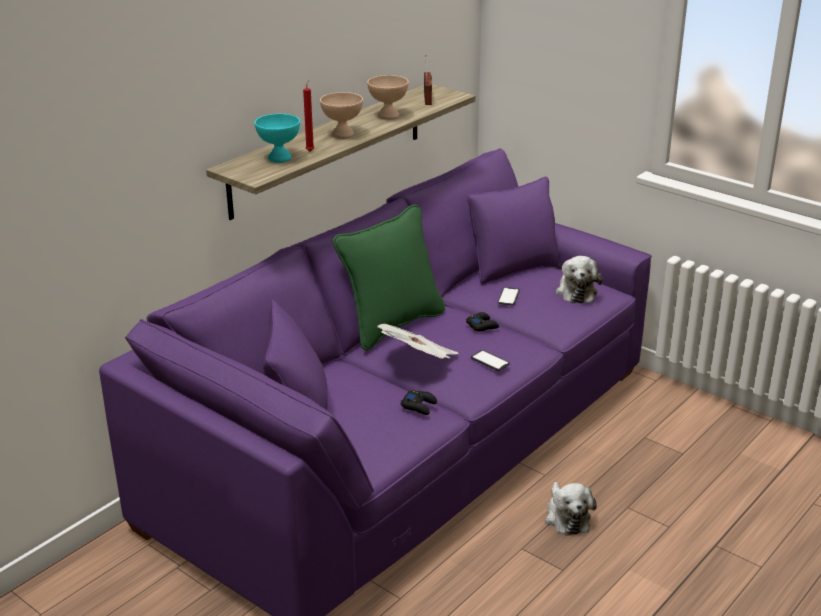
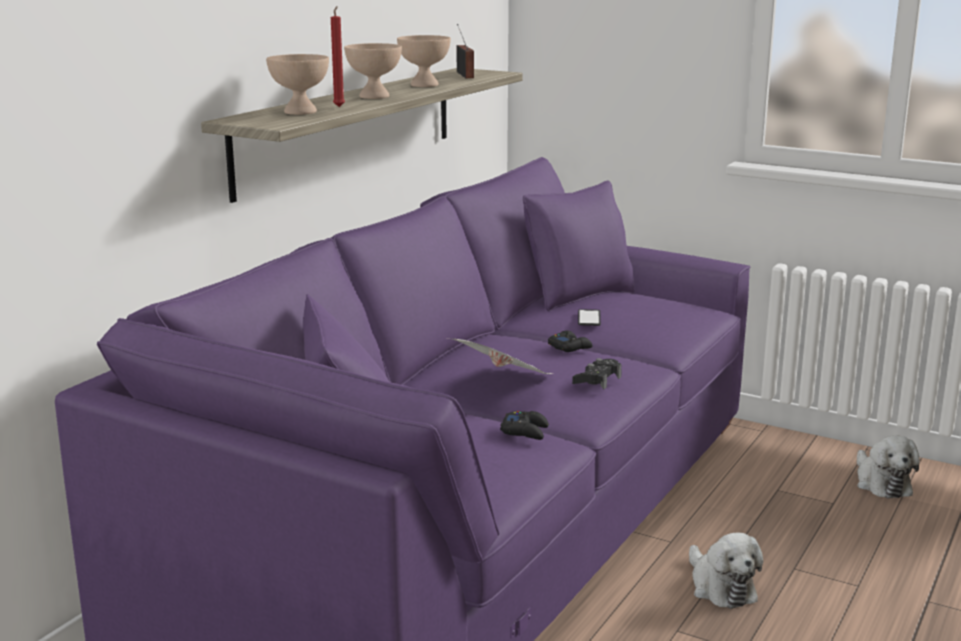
camera: 10 degrees left, 10 degrees down
(280, 158) = (301, 111): turquoise bowl -> beige bowl
(392, 324) = (449, 354): green pillow -> none
(490, 361) = (597, 380): phone -> black game controller
(576, 291) = (670, 310): plush toy -> plush toy (881, 483)

